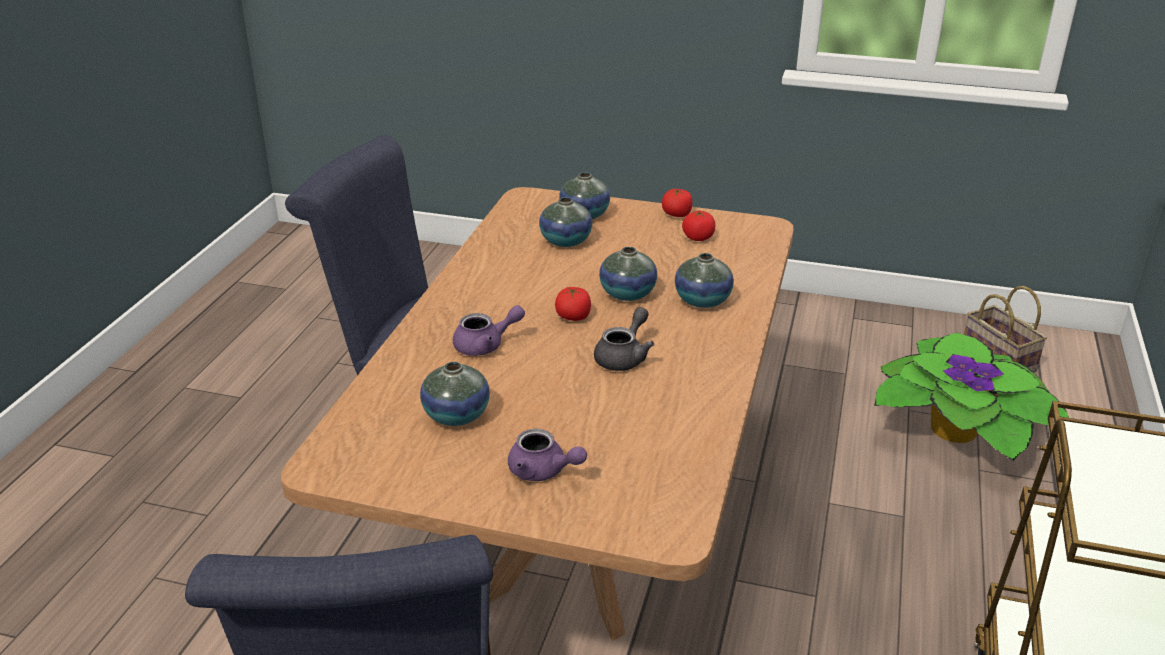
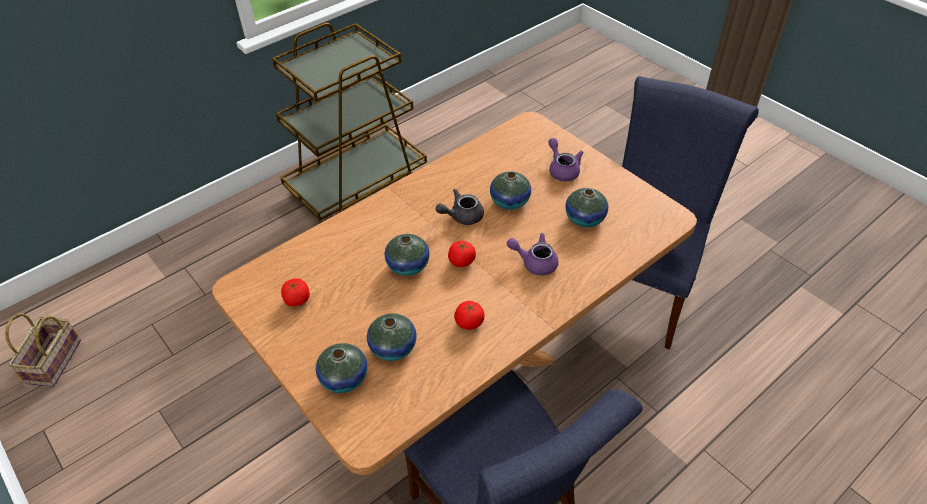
camera: 145 degrees left, 15 degrees up
(676, 214) = (276, 338): tomato -> tomato (469, 323)
(702, 300) = (370, 237): vase -> vase (510, 201)
(959, 431) = (172, 323): potted plant -> none

